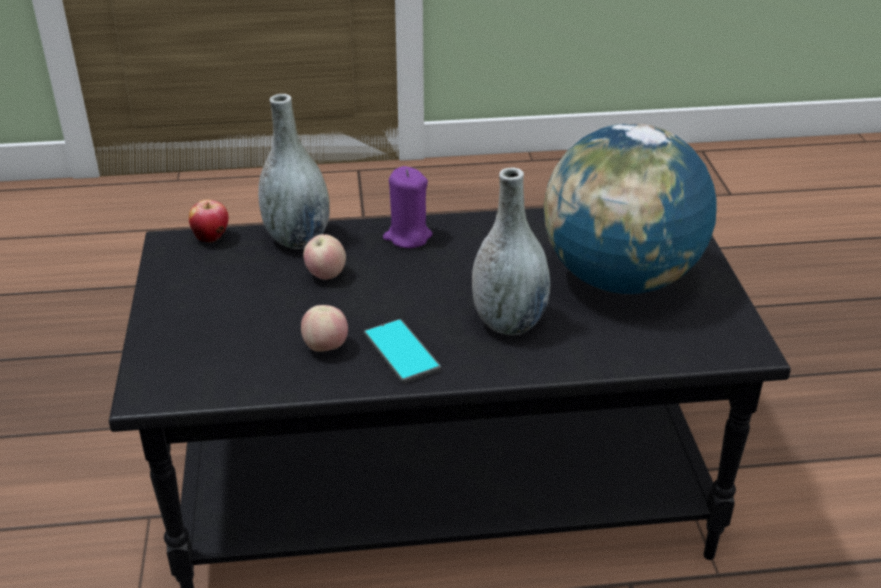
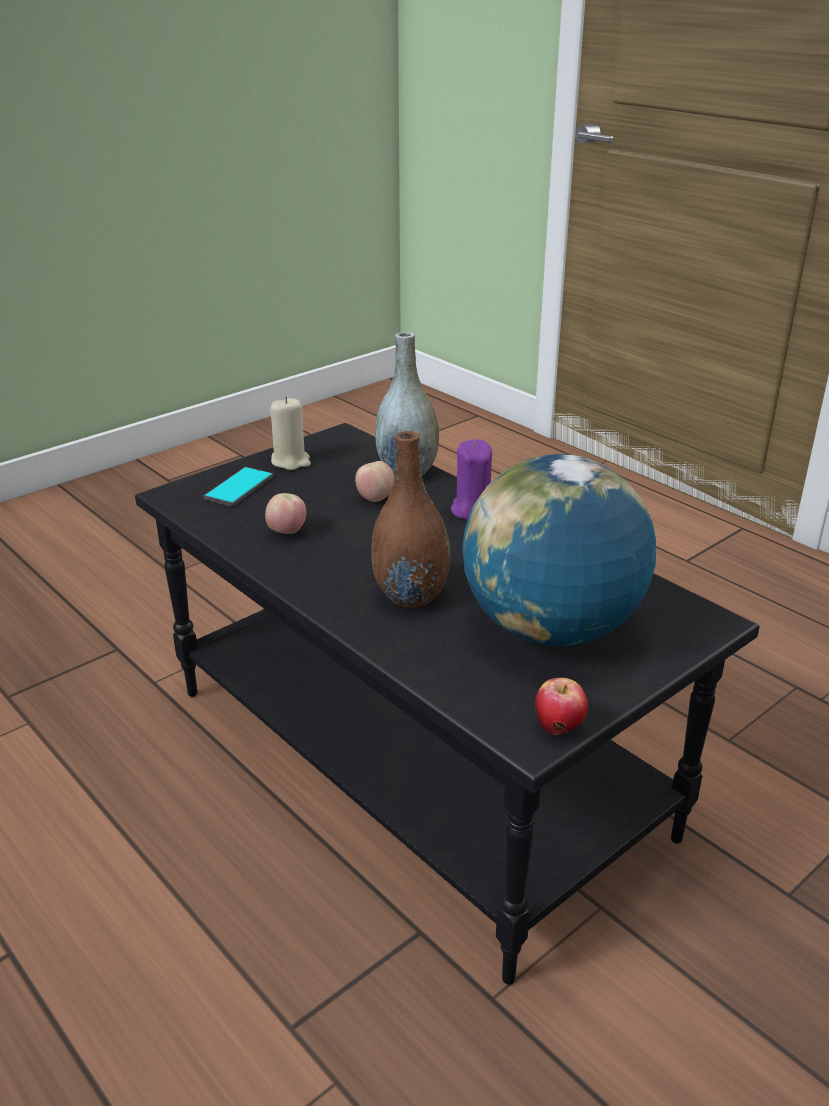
camera: 55 degrees right, 5 degrees down
(185, 293) = (291, 461): none -> beige candle
(211, 238) = (365, 443): apple -> apple (559, 728)
(402, 352) = (316, 564): phone -> phone (239, 488)
(509, 322) = (410, 595): grey vase -> brown vase

